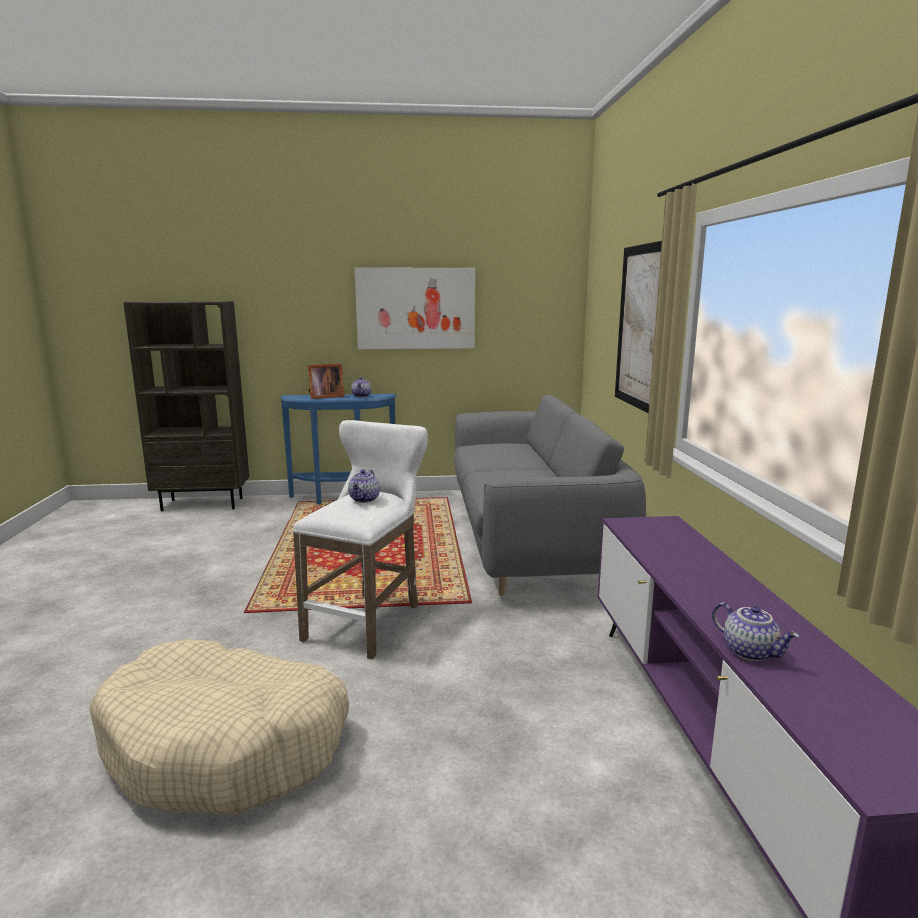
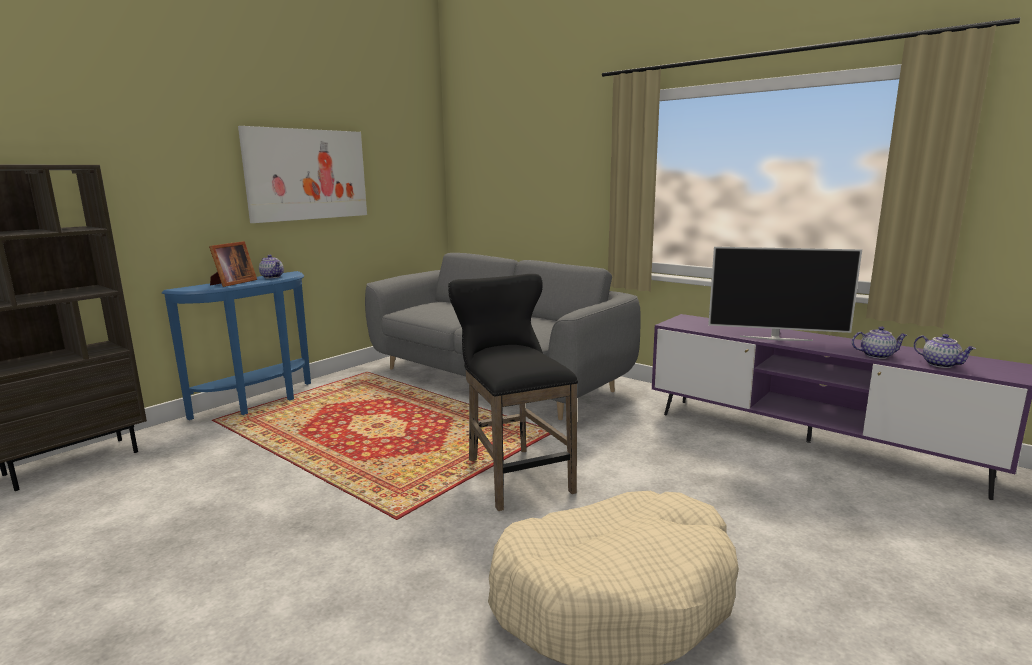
camera: 45 degrees left, 0 degrees up
(365, 499) = (515, 351): teapot -> teapot (941, 364)
(369, 620) = (513, 473): white stool -> black stool
(640, 327) = (560, 183): picture -> none
(687, 579) = (775, 338): none -> television

